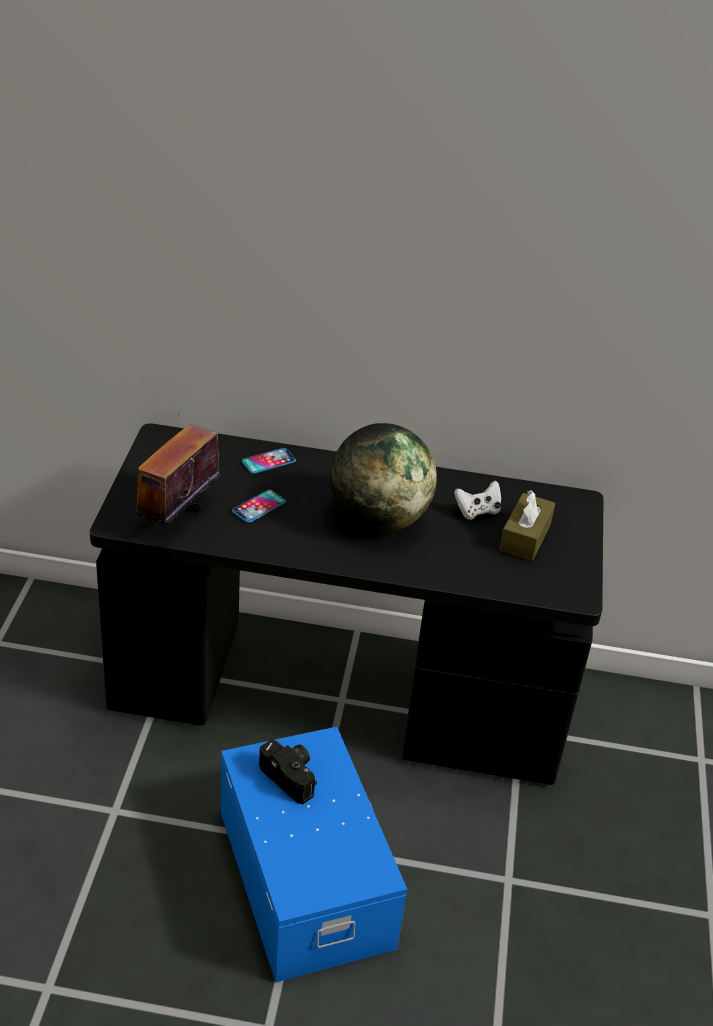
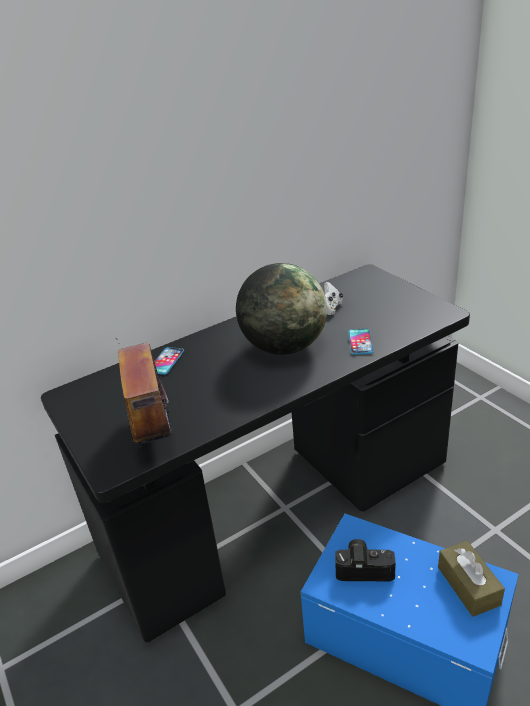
camera: 35 degrees left, 5 degrees down
(259, 507) = (200, 389): phone -> phone (360, 342)
(525, 537) = (373, 304): brown tissue box -> brown tissue box (468, 585)

